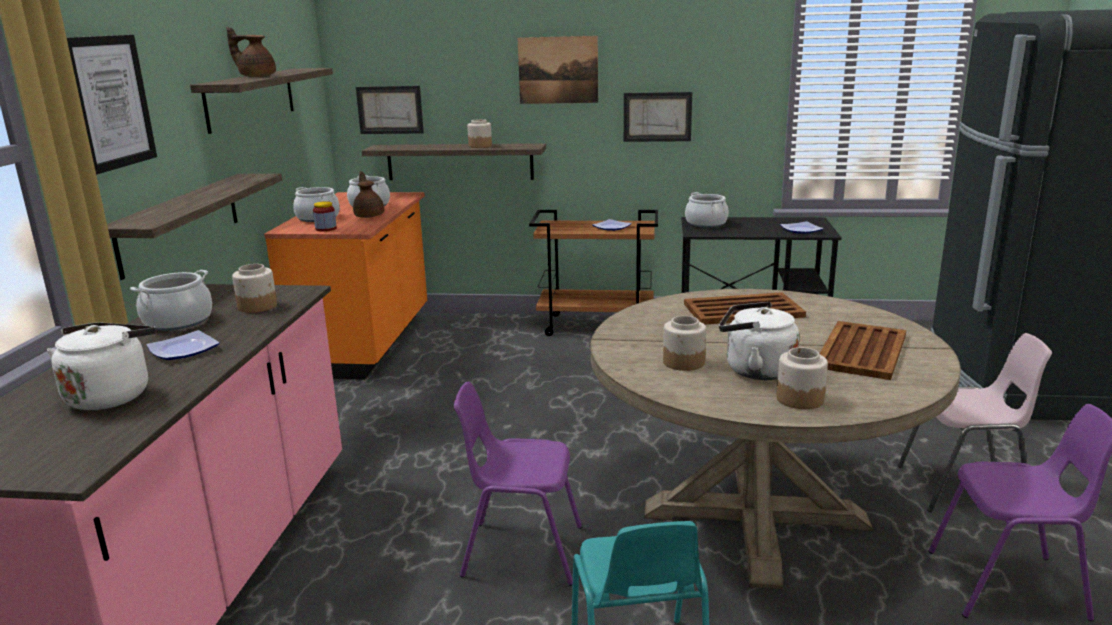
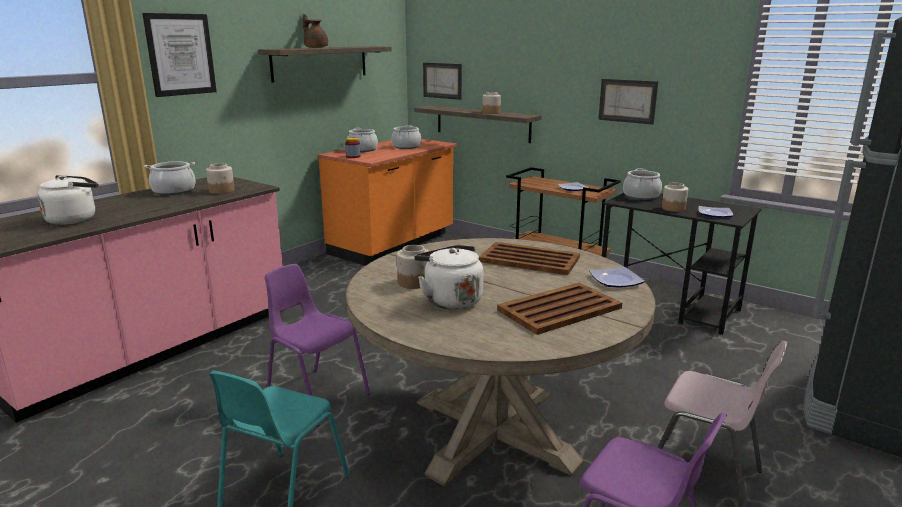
camera: 30 degrees right, 0 degrees up
(180, 222) = (234, 136): shelf -> none
(184, 349) = (146, 205): plate -> plate (616, 280)
(369, 215) = (393, 152): brown teapot -> none
(558, 70) = (554, 57): picture -> none
(799, 399) = (440, 327): jar -> jar (673, 208)

